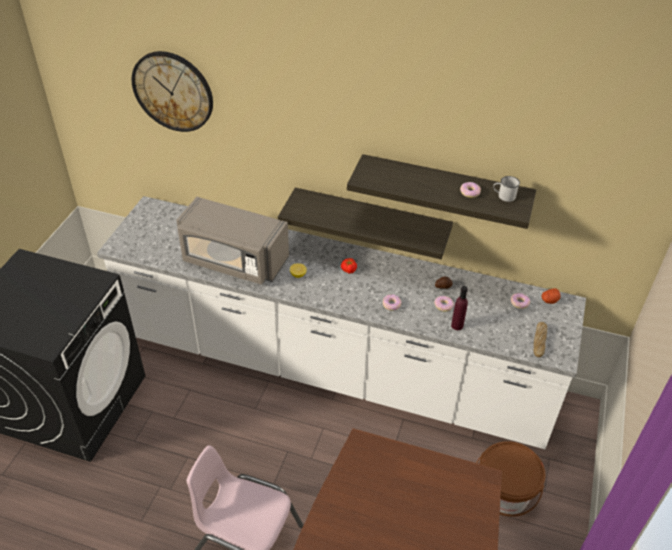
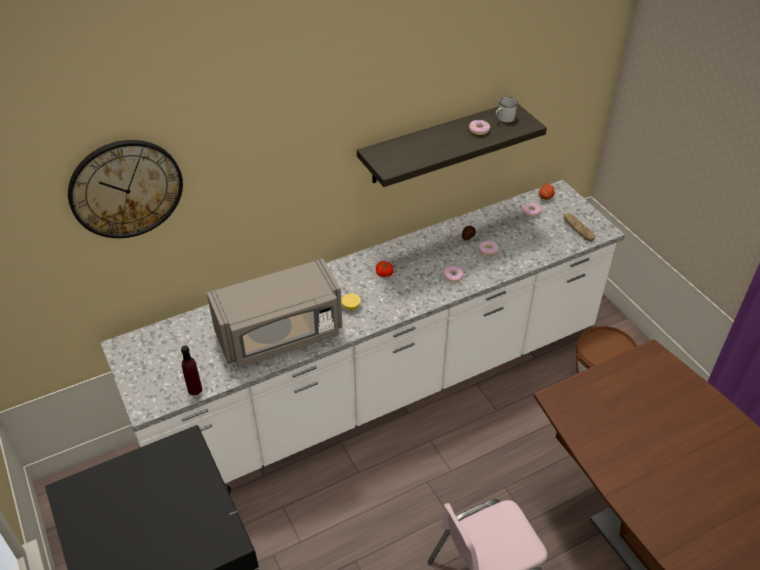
camera: 45 degrees left, 0 degrees up
(371, 219) = (370, 215): shelf -> none
(457, 325) = (516, 258): purple bottle -> purple bottle (195, 389)

